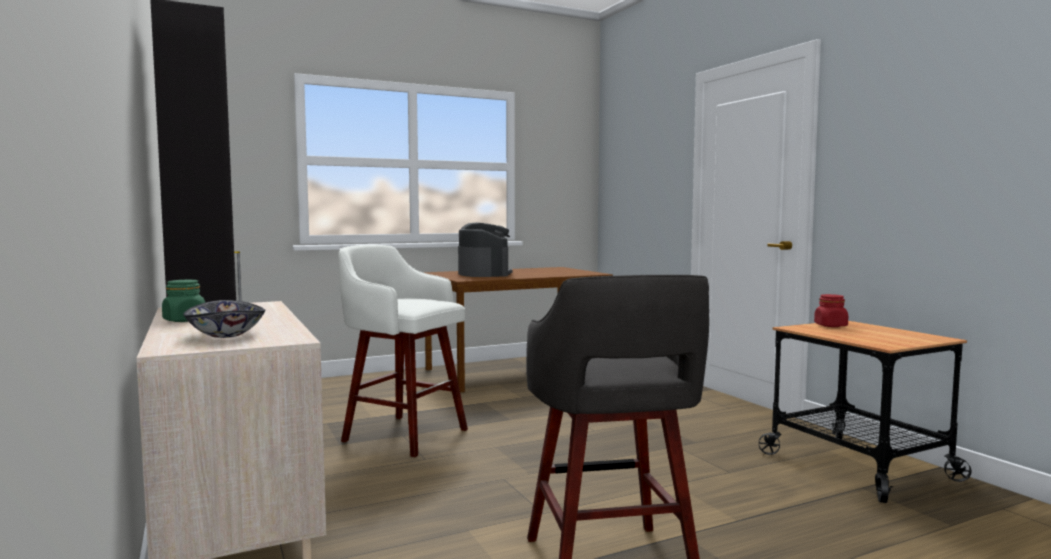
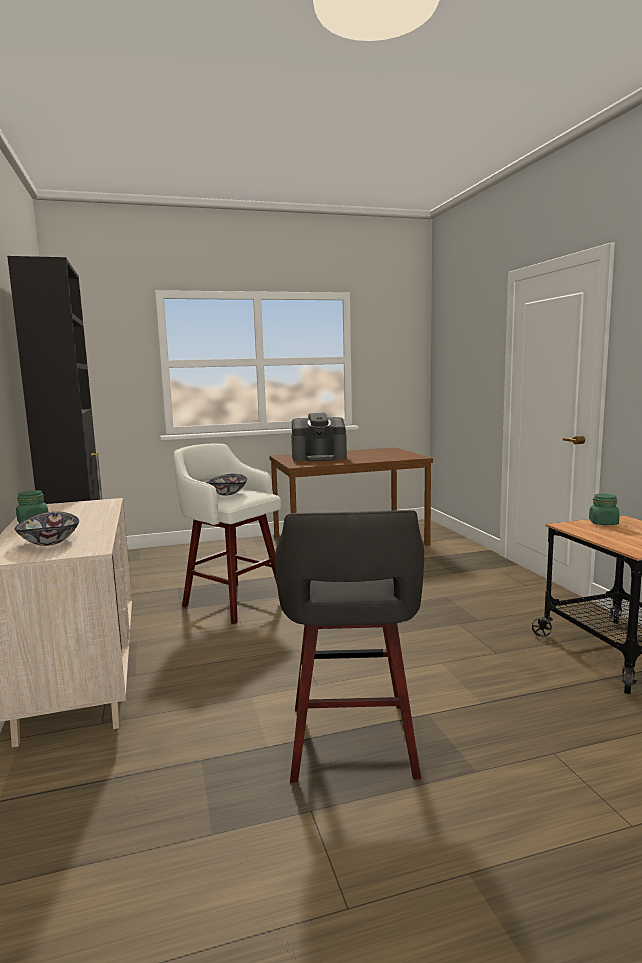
camera: 10 degrees right, 5 degrees up
(402, 300) = (226, 493): none -> bowl
(484, 274) = (319, 457): coffee machine -> coffee machine turned 90 degrees clockwise
(830, 325) = (603, 523): red jar -> green jar

